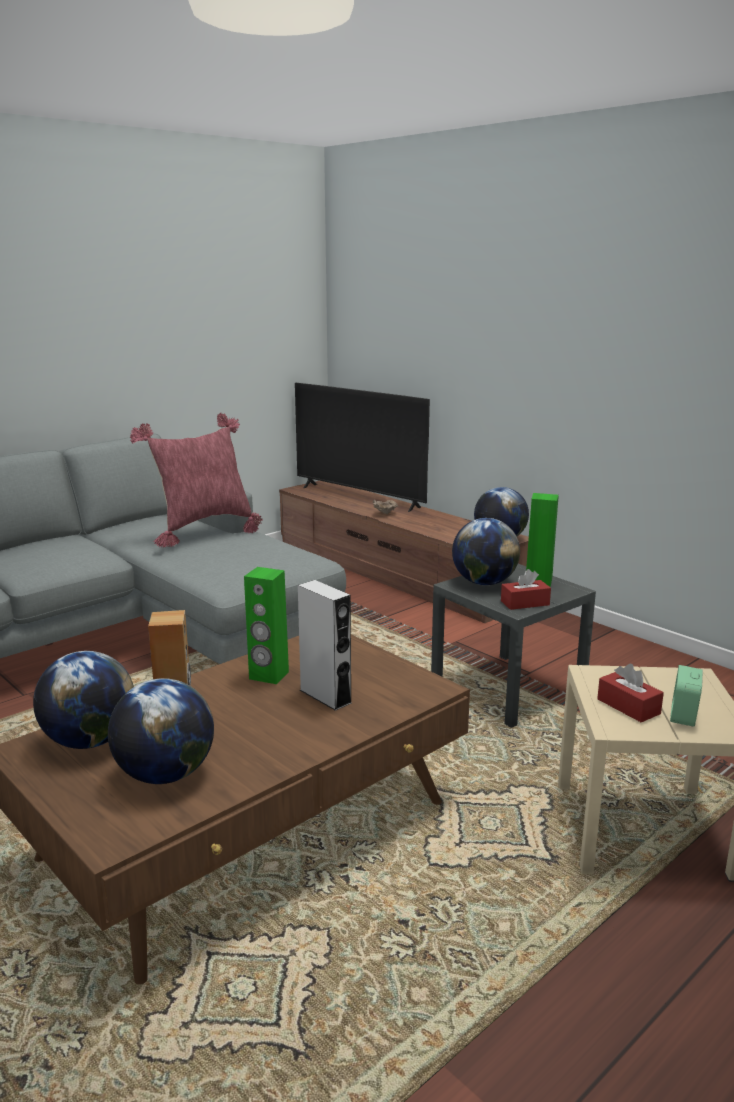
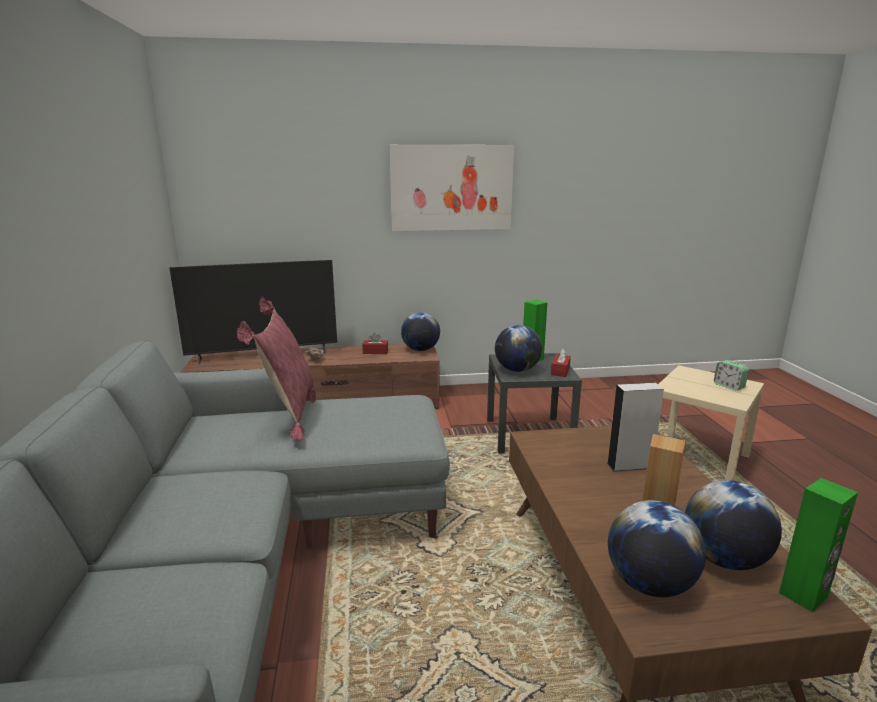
camera: 55 degrees left, 0 degrees up
(268, 675) = (581, 475): green speaker -> green speaker (804, 595)
(580, 319) = (451, 188): none -> picture
(628, 706) = (713, 393): red tissue box -> red tissue box (375, 352)

